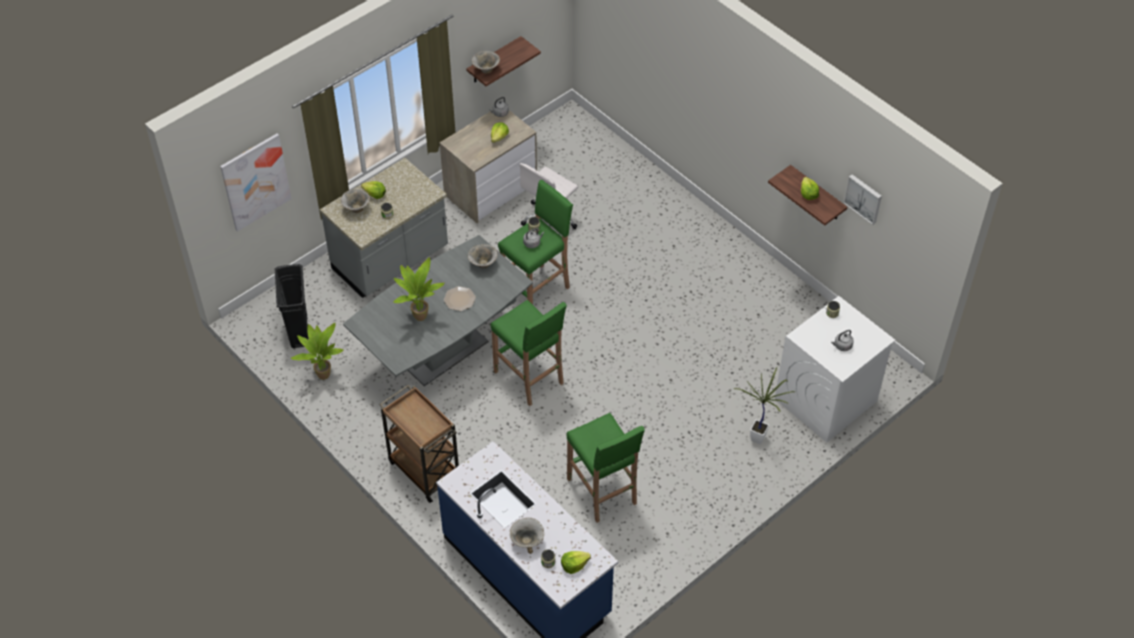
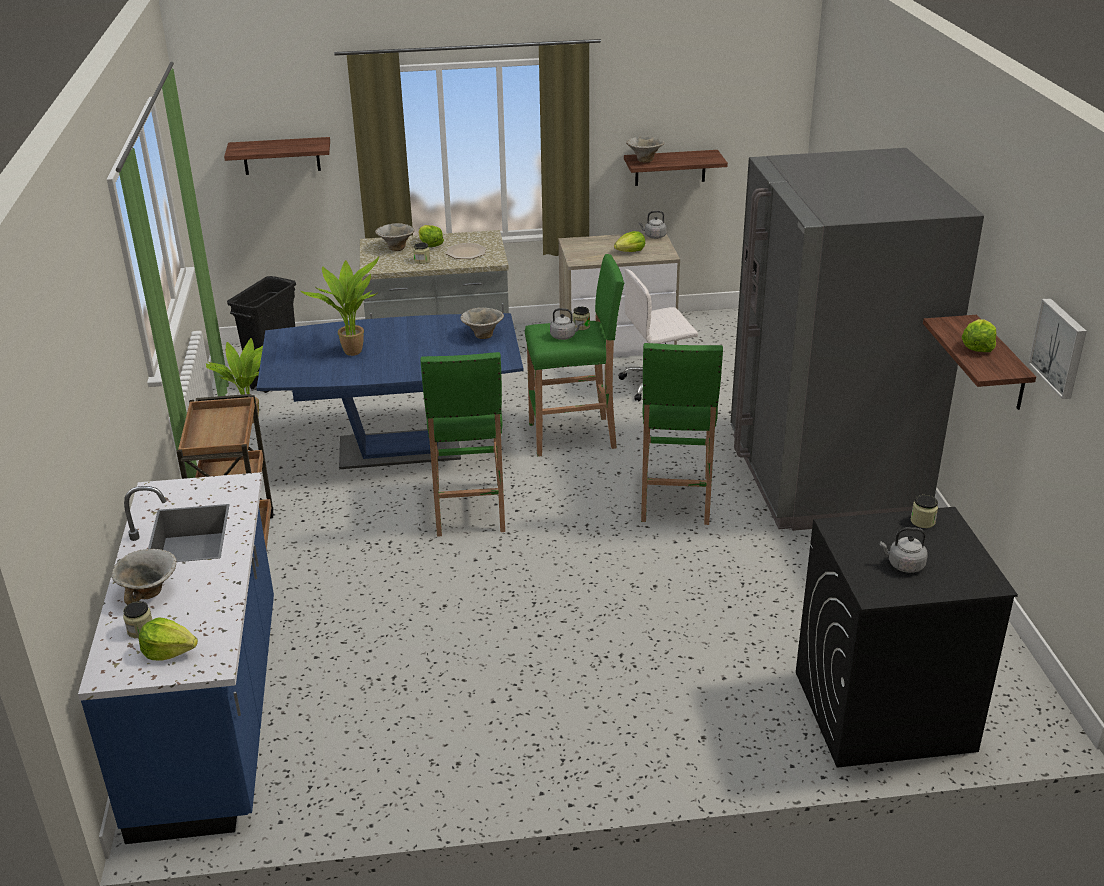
camera: 35 degrees right, 20 degrees down
(255, 181) = (281, 156): picture -> shelf
(443, 352) = (399, 449): grey dining table -> blue dining table
(460, 299) = (417, 353): plate -> plate (466, 252)
(602, 492) = (423, 668): green stool -> green stool (675, 500)
(698, 254) = (824, 476): none -> grey fridge
(760, 437) = (726, 710): potted plant -> none
(825, 400) = (882, 711): white washing machine -> black washing machine

